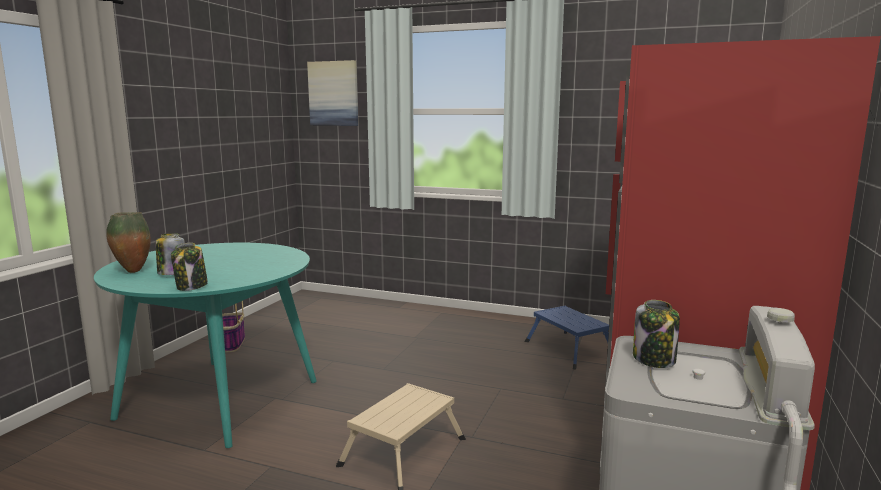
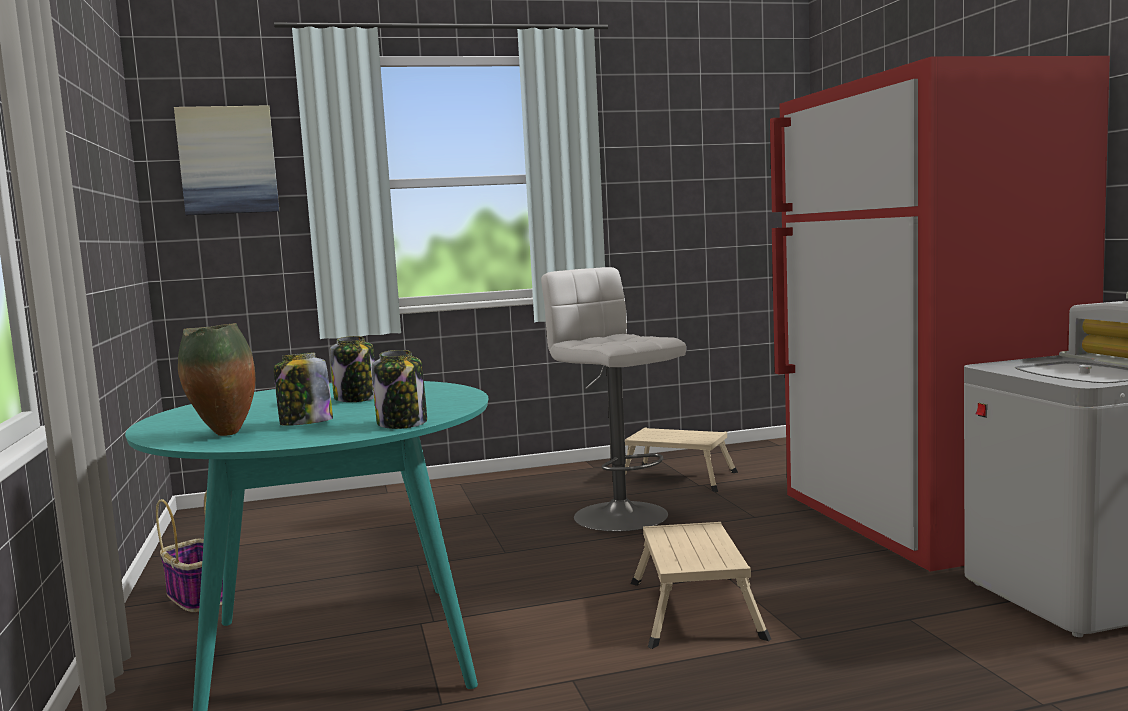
camera: 35 degrees left, 5 degrees down
(484, 366) = (621, 516): none -> white stool
(569, 349) = (677, 478): blue step ladder -> beige step ladder
(654, 359) = (1032, 370): jar -> jar (356, 398)

